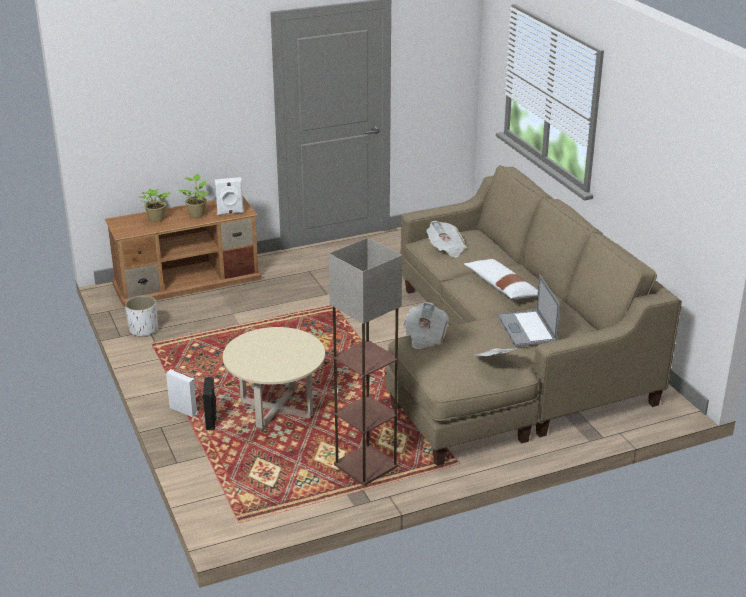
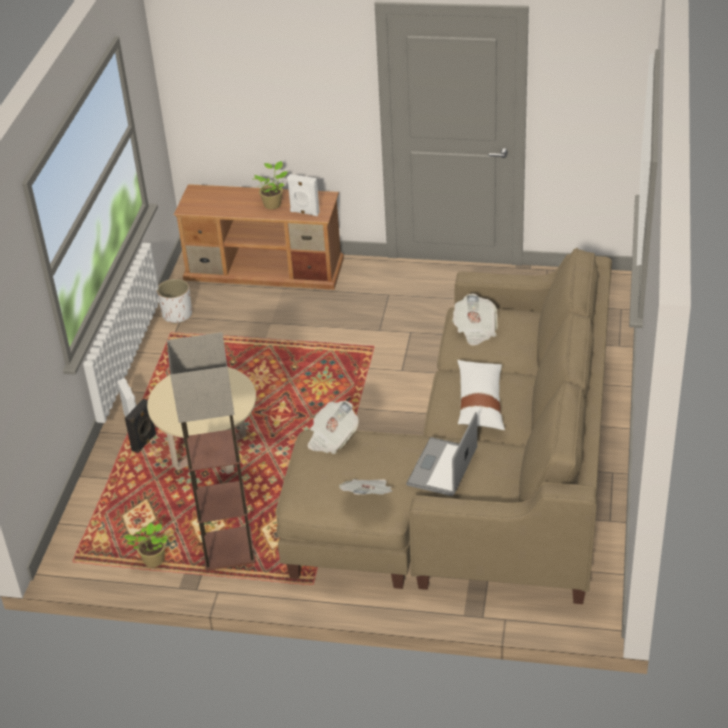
camera: 35 degrees right, 10 degrees up
(156, 219) = (230, 199): potted plant -> potted plant (152, 561)

